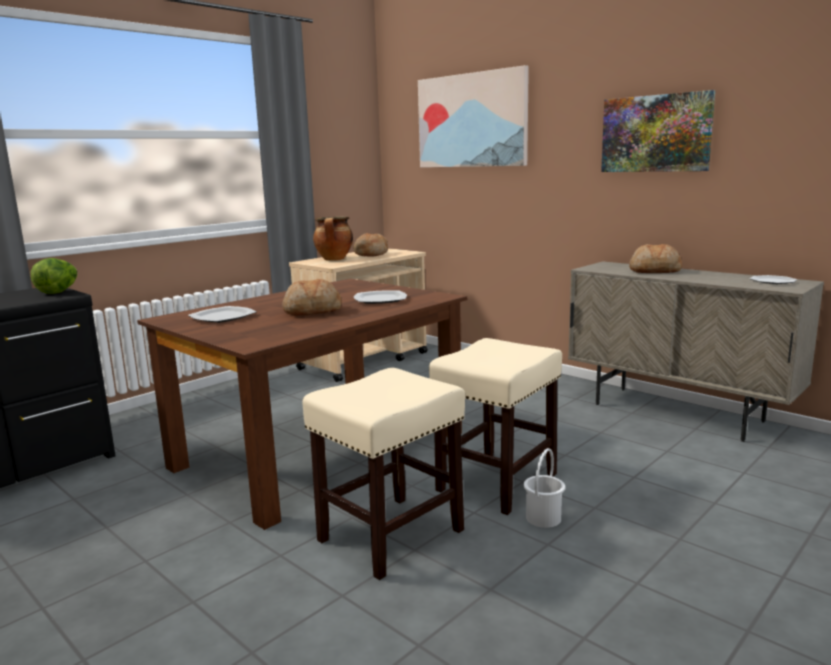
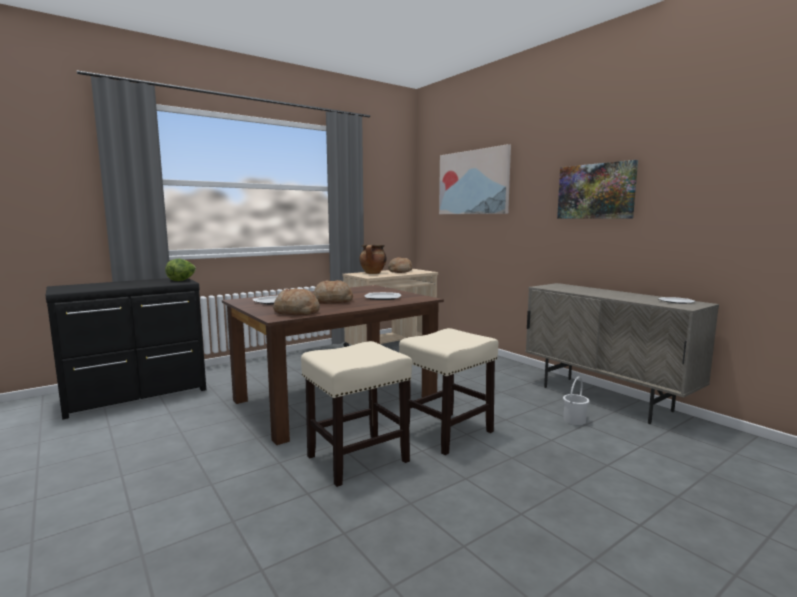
camera: 10 degrees right, 5 degrees down
(542, 518) = (469, 460): white bucket -> white bucket (574, 420)
(654, 271) = (589, 290): bread -> bread (296, 312)

